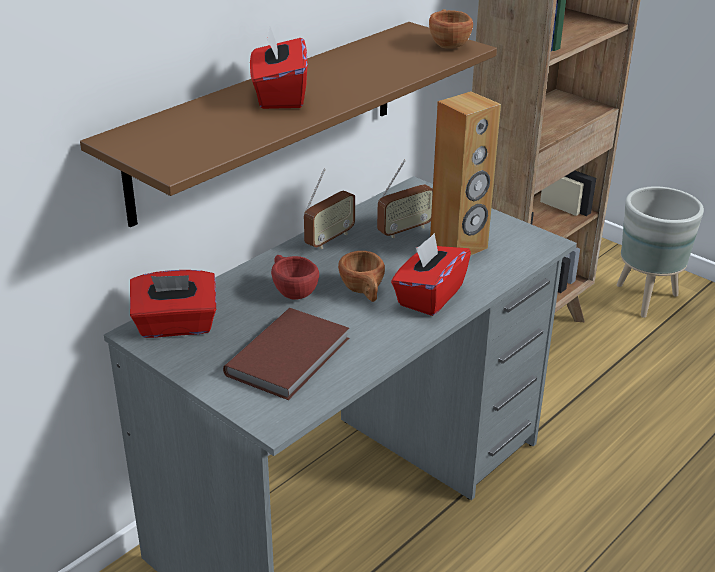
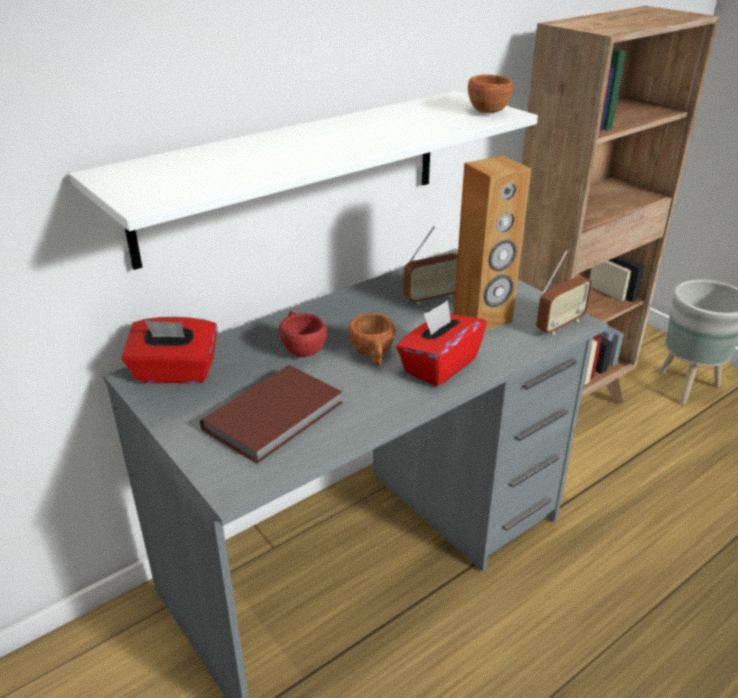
camera: 10 degrees right, 0 degrees up
(268, 119) = (294, 174): brown shelf -> white shelf
(279, 96) = (293, 145): red tissue box -> none
(329, 239) = (355, 301): radio -> radio (560, 325)

